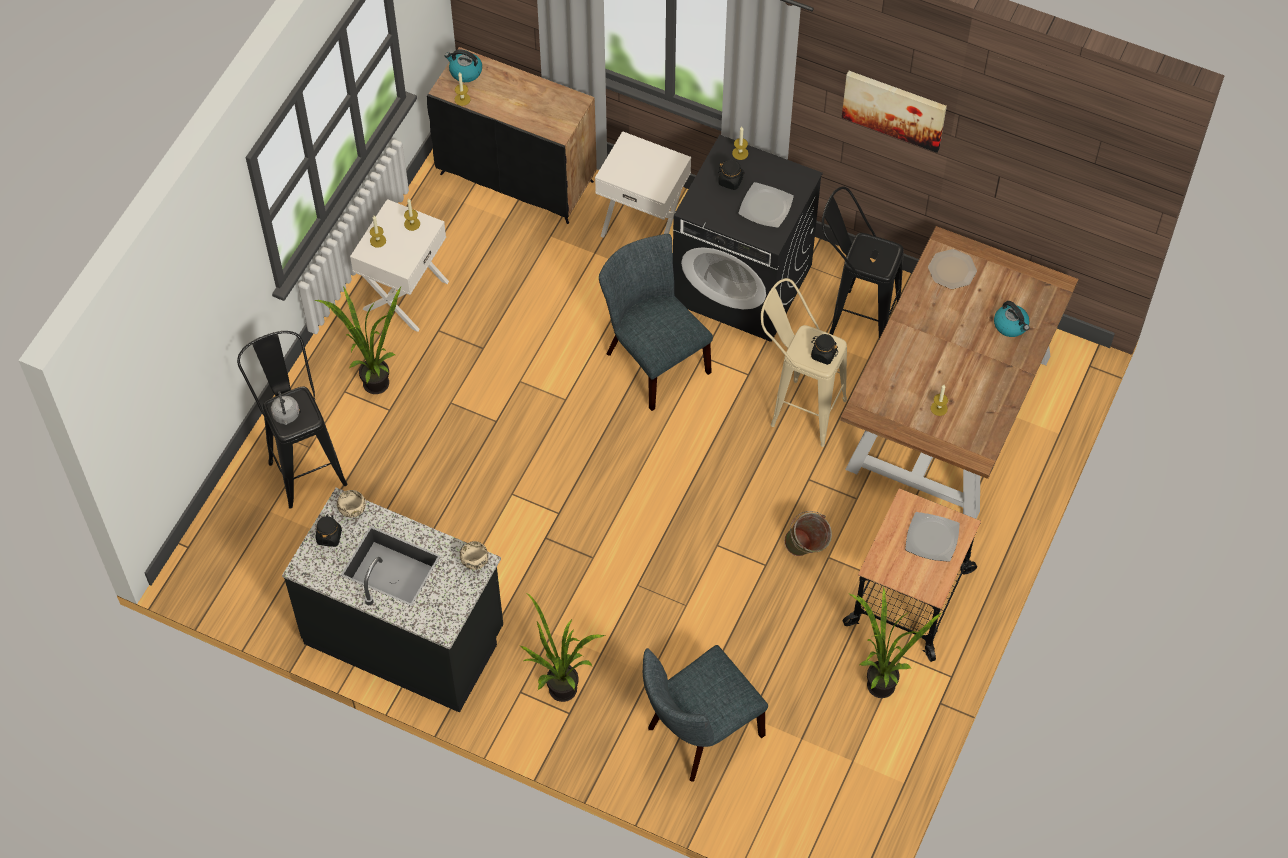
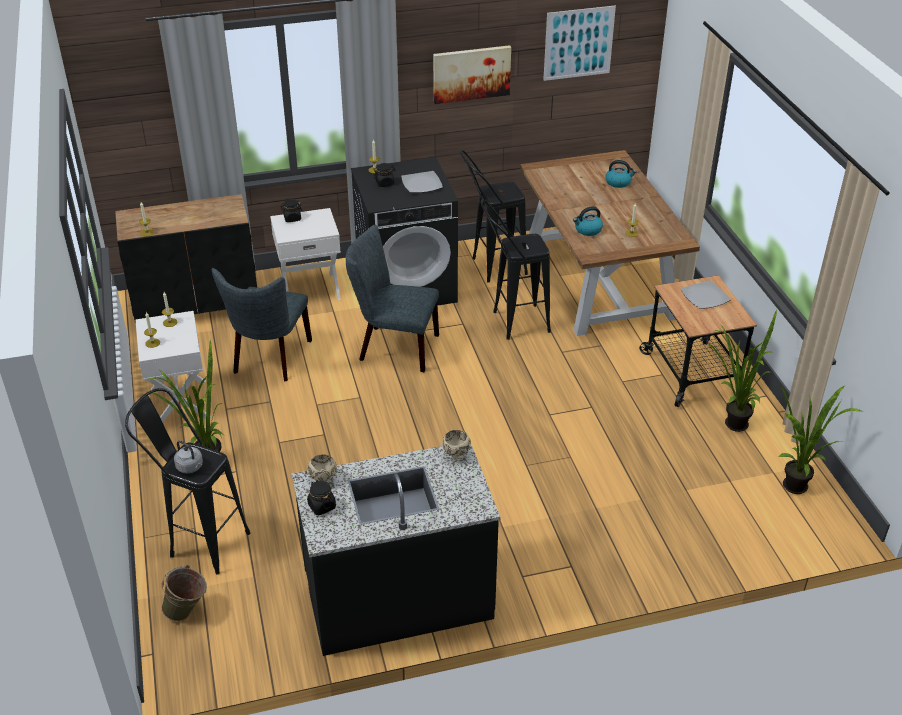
camera: 40 degrees left, 20 degrees down
(465, 72) = (134, 219): kettle -> kettle (587, 230)
(559, 695) = (552, 560): potted plant -> potted plant (797, 491)
(699, 734) = (668, 520): grey chair -> grey chair (270, 359)
(797, 408) = (512, 323): beige stool -> black stool
(806, 550) = (605, 385): green bucket -> green bucket (188, 612)
(823, 354) = (533, 245): black jar -> black jar (292, 218)
(952, 269) = (554, 176): plate -> none
(1038, 144) = (578, 43): none -> picture

